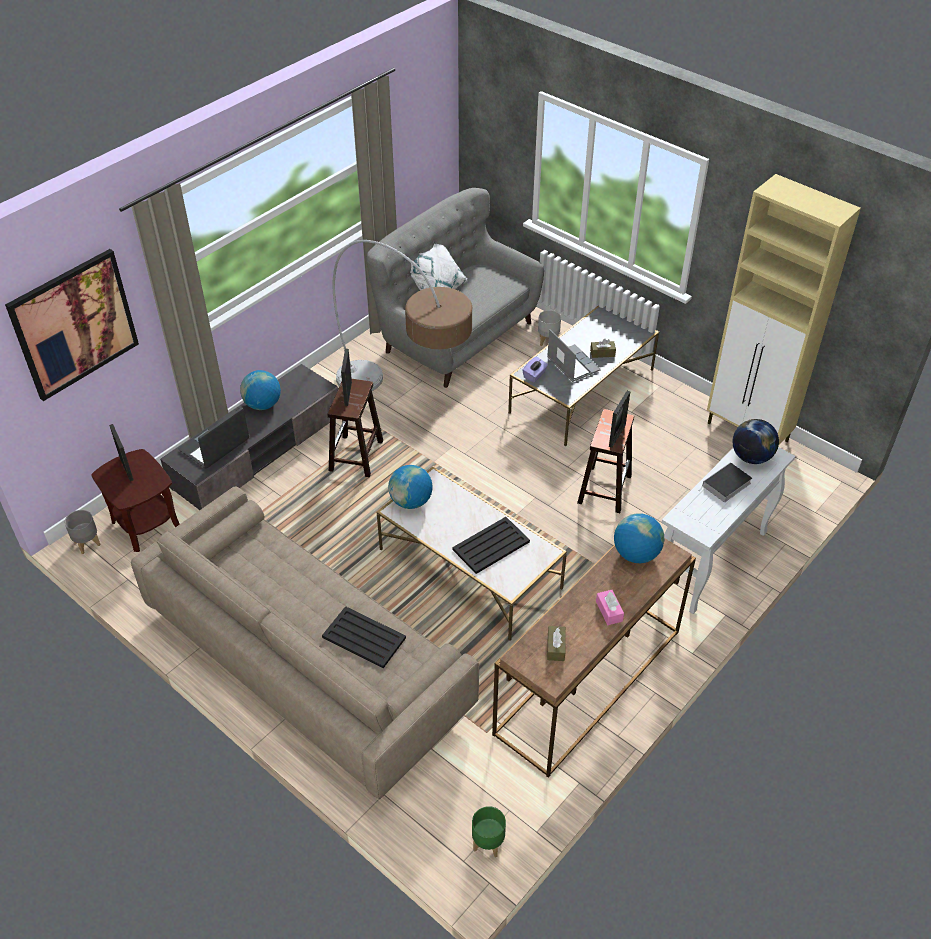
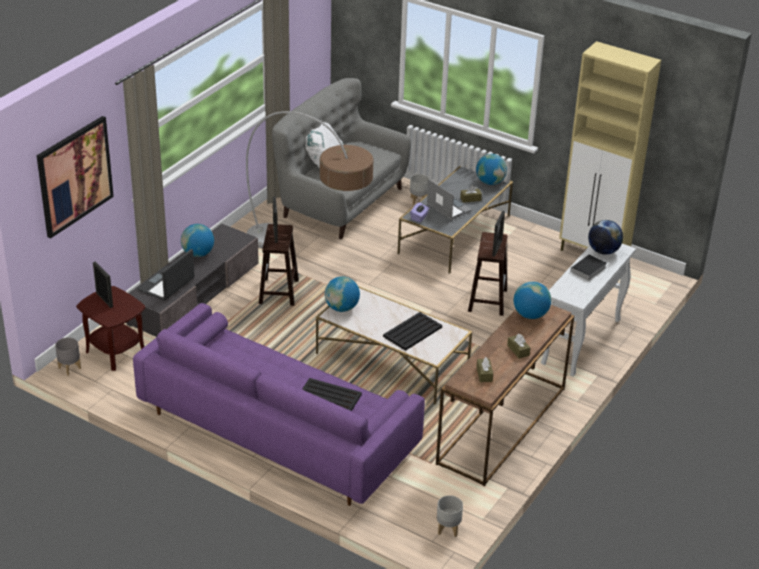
camera: 10 degrees left, 10 degrees down
(308, 661) = (278, 431): beige sofa -> purple sofa
(488, 843) = (448, 529): green planter -> grey planter
(609, 611) = (518, 350): pink tissue box -> brown tissue box
(631, 331) = (490, 182): none -> globe

